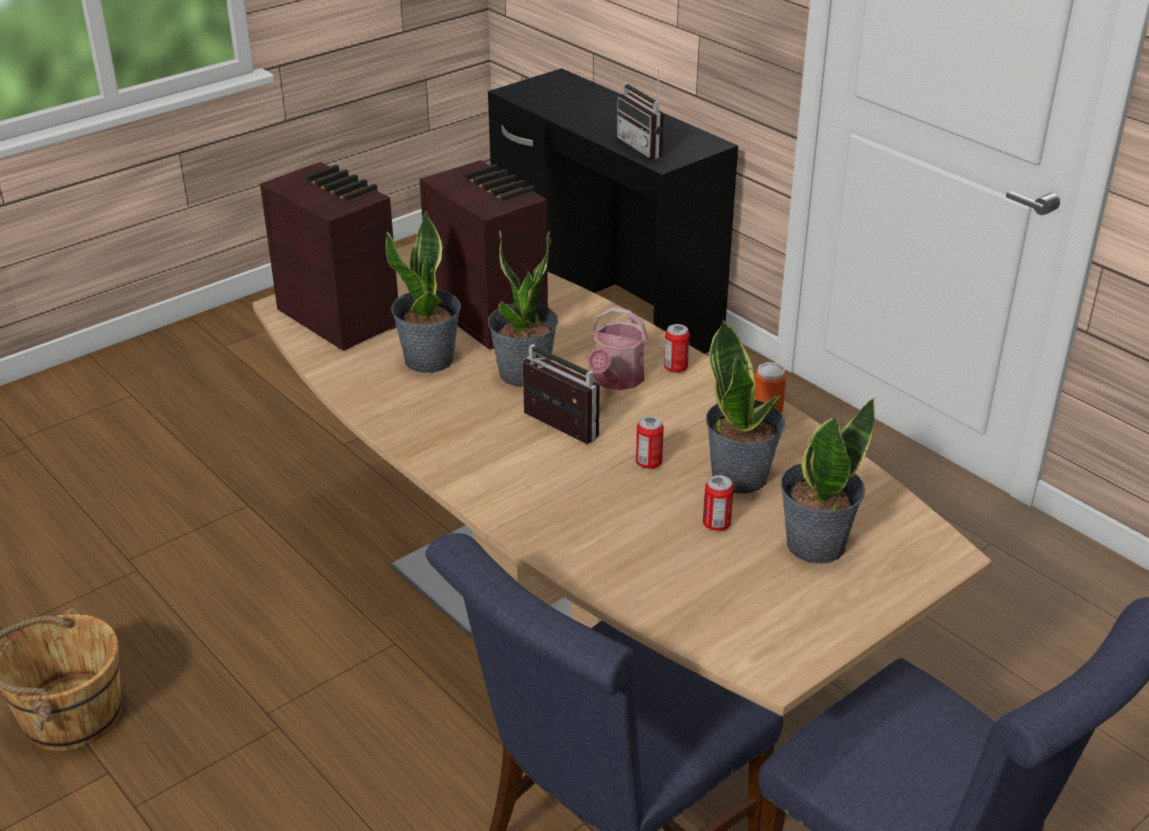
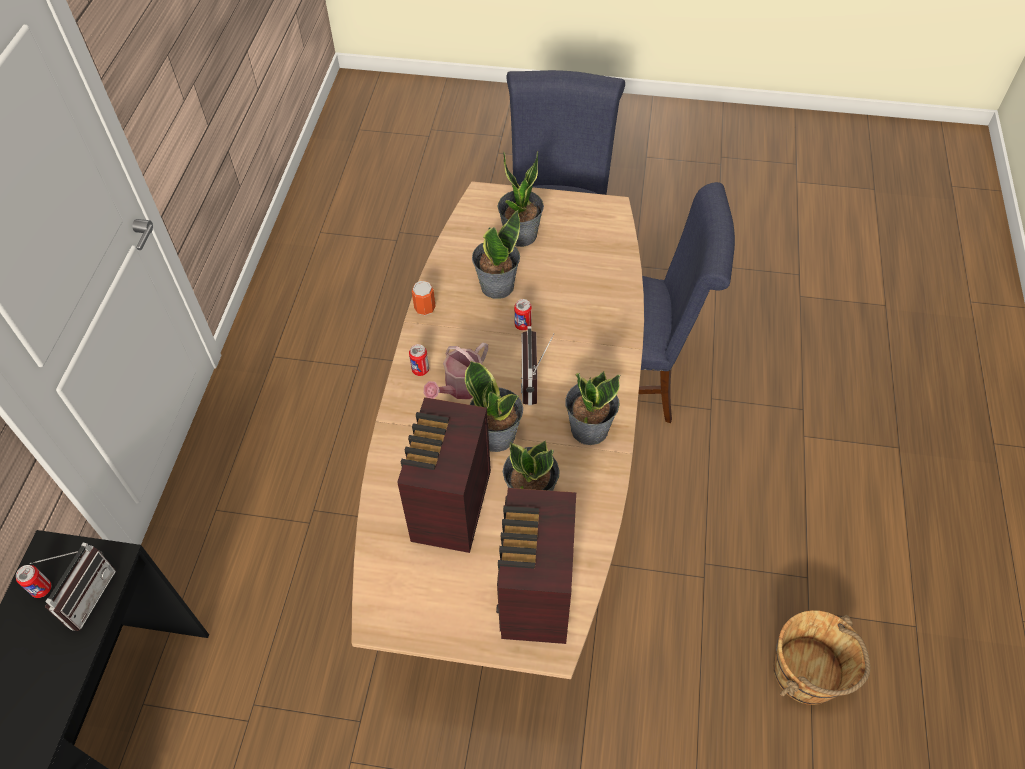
camera: 130 degrees left, 20 degrees up
(444, 431) = (589, 428): none -> potted plant
(616, 380) = (460, 388): watering can -> watering can turned 150 degrees clockwise
(716, 524) = (543, 273): can -> can (41, 589)

